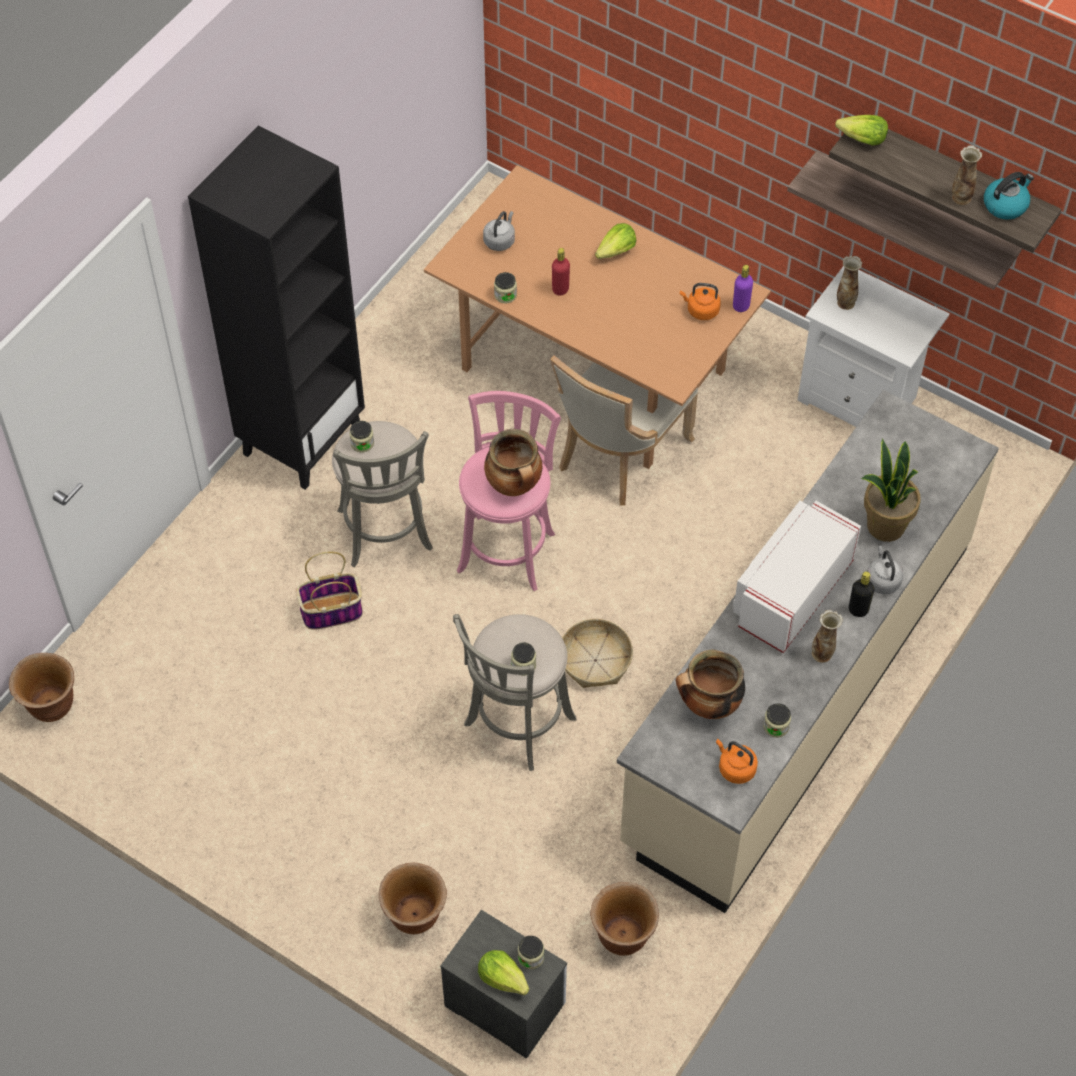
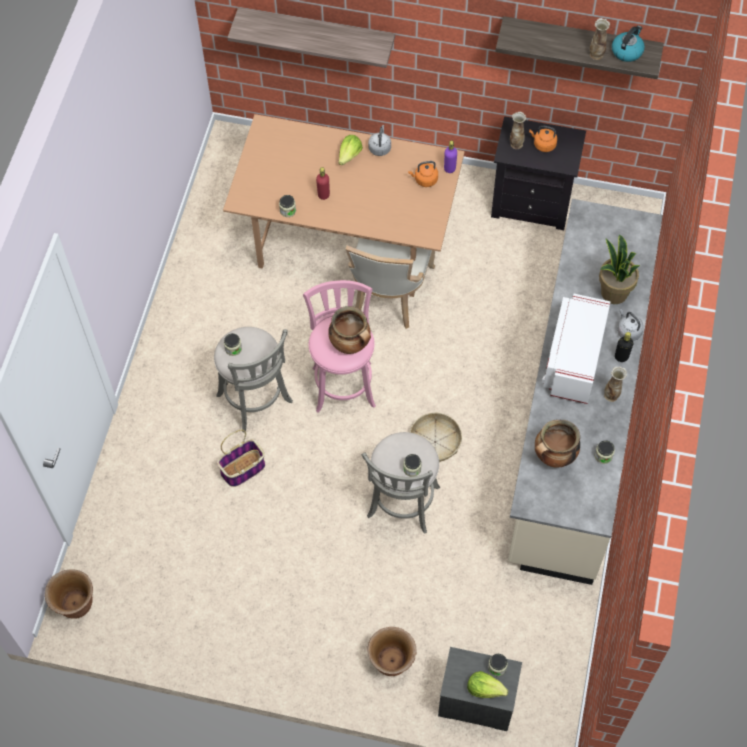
camera: 20 degrees left, 5 degrees up
(302, 438) = (169, 353): black bookcase -> none
(500, 240) = (267, 172): grey kettle -> grey kettle (380, 147)
(622, 935) = (533, 624): brown planter -> none
(735, 768) = (589, 494): orange kettle -> orange kettle (543, 144)
(861, 400) = (532, 203): white nightstand -> black nightstand
(862, 139) = (513, 33): lettuce -> none
(914, 214) = (552, 72): shelf -> shelf (316, 31)

